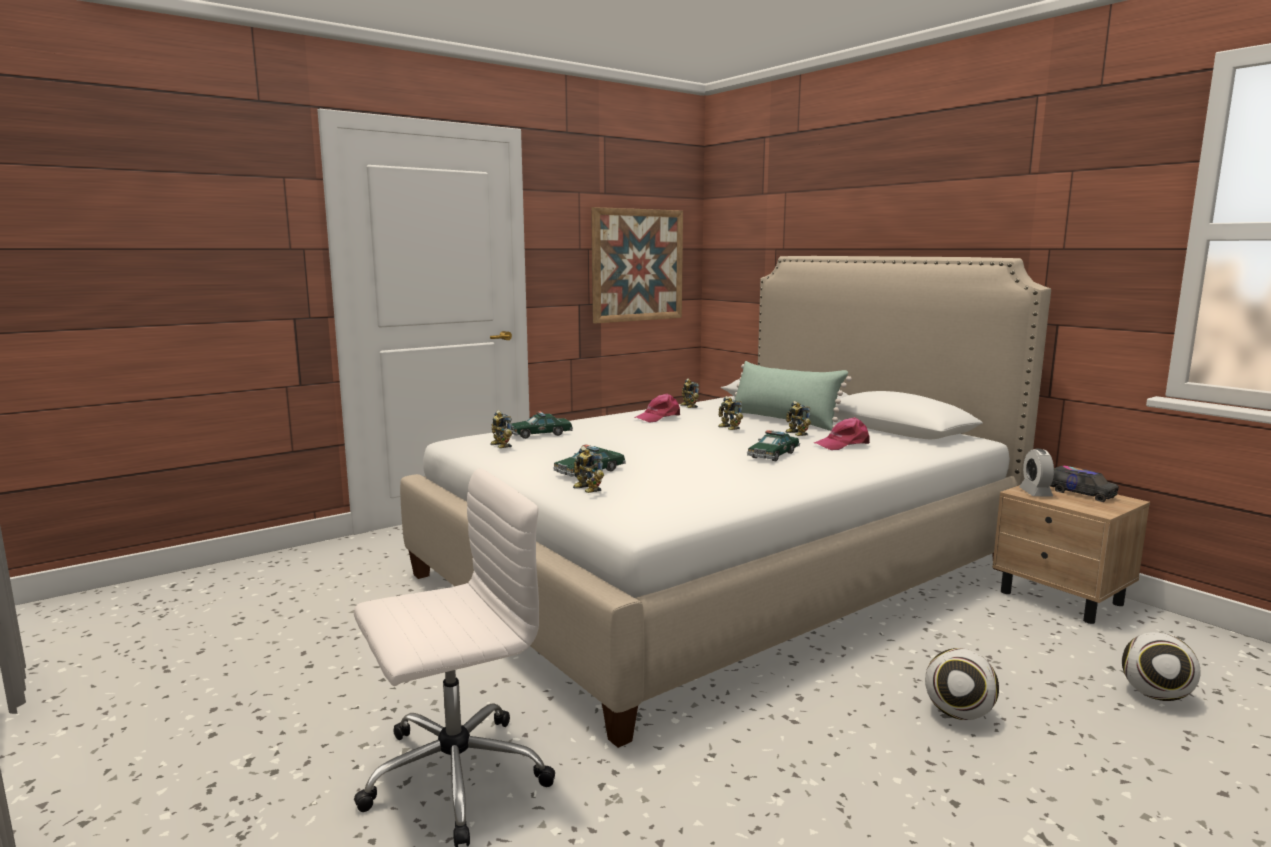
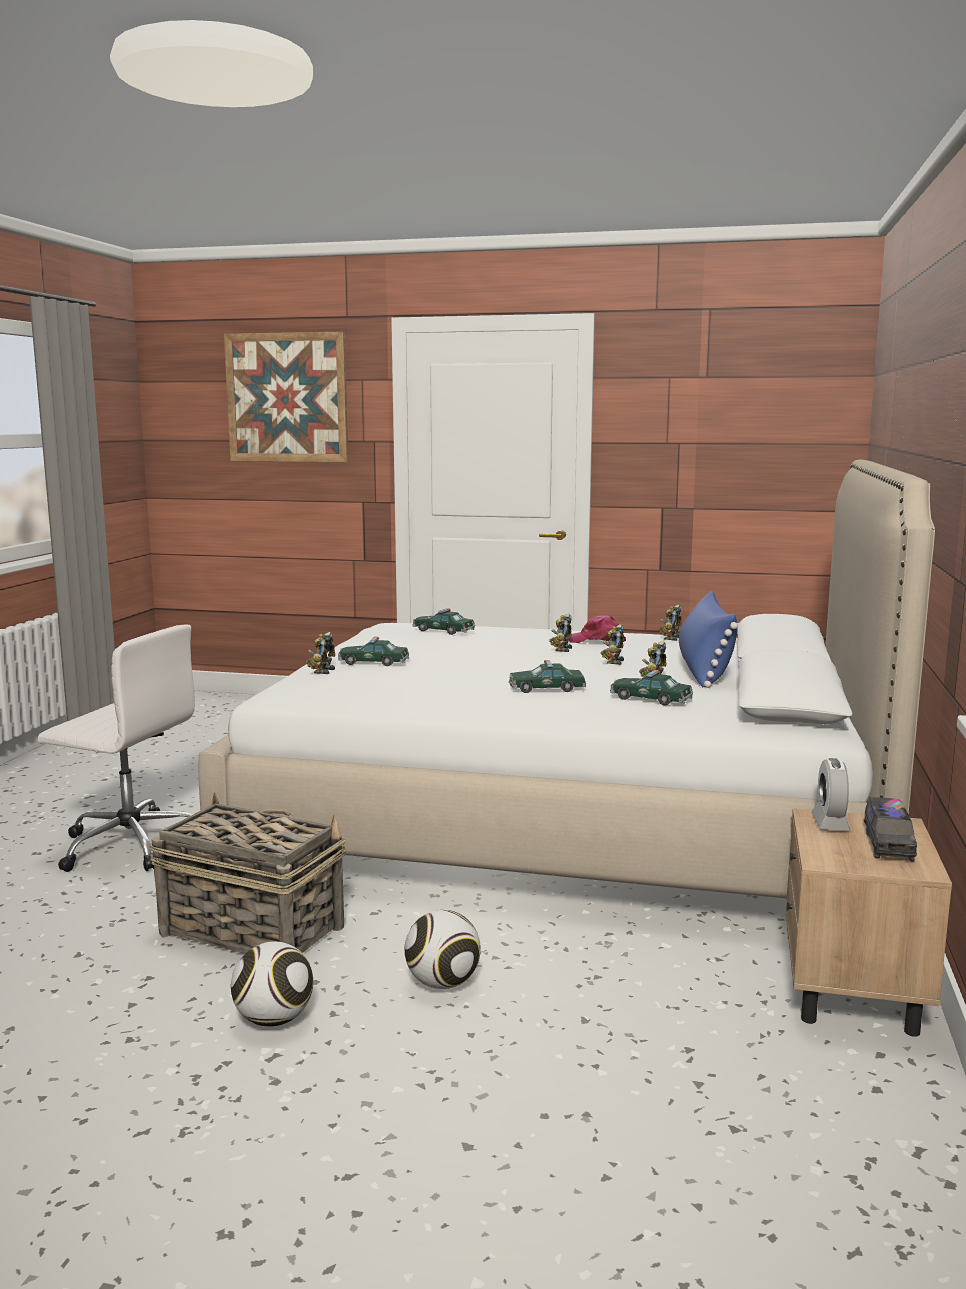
camera: 50 degrees right, 0 degrees up
(499, 446) = (391, 633): toy robot -> toy robot (561, 649)
(637, 265) = (750, 464): picture -> picture (287, 397)
(773, 769) = (250, 930): none -> basket
(784, 420) = (704, 669): green pillow -> blue pillow
(843, 444) = (650, 699): pink cap -> toy car
(1035, 493) = (830, 823): alarm clock -> alarm clock turned 45 degrees counterclockwise
(1155, 695) = (654, 1085): football -> football (274, 1019)

